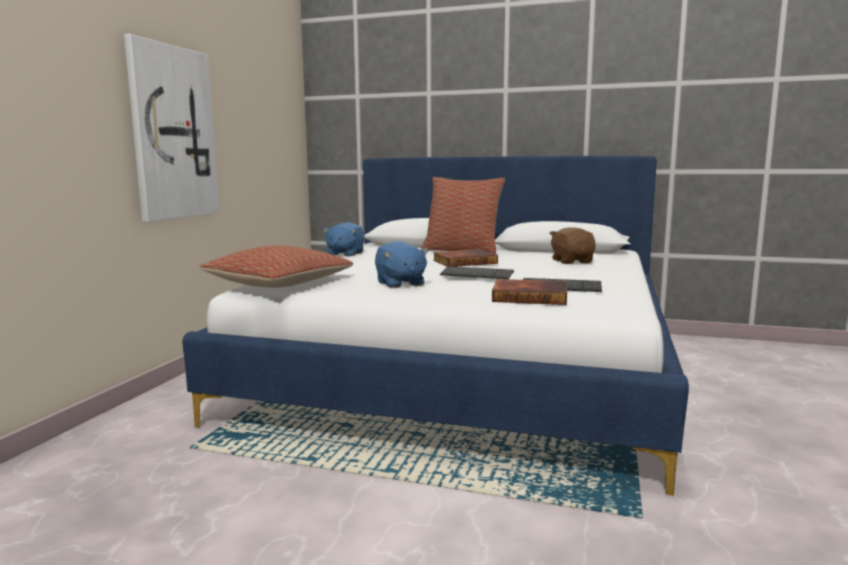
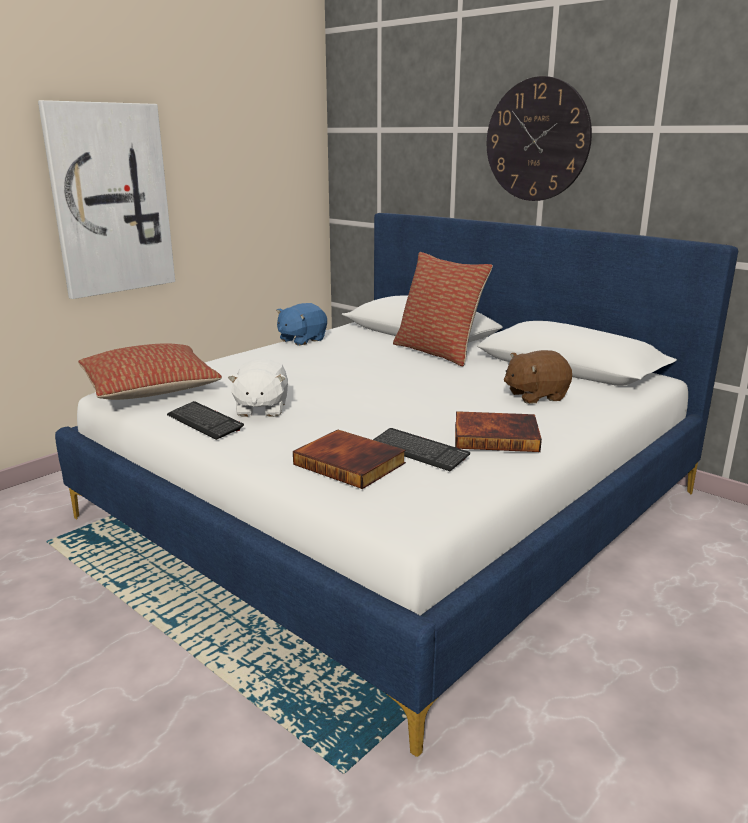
camera: 25 degrees right, 10 degrees up
(400, 283) = (261, 409): blue plush toy -> white plush toy
(464, 261) = (395, 377): book -> book (496, 436)
(477, 275) = (362, 408): keyboard -> keyboard (204, 422)
(500, 97) = (537, 140): none -> wall clock
(572, 261) = (535, 396): brown plush toy -> brown plush toy turned 120 degrees counterclockwise

